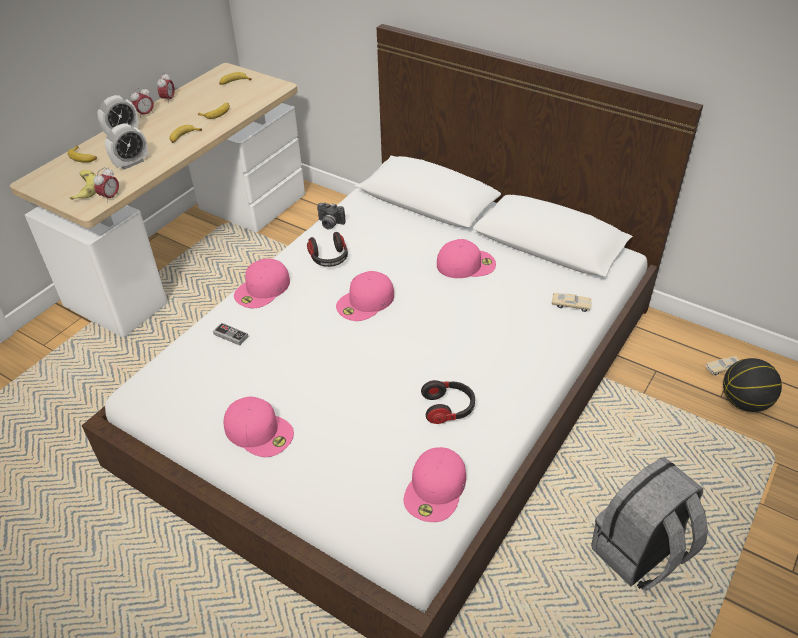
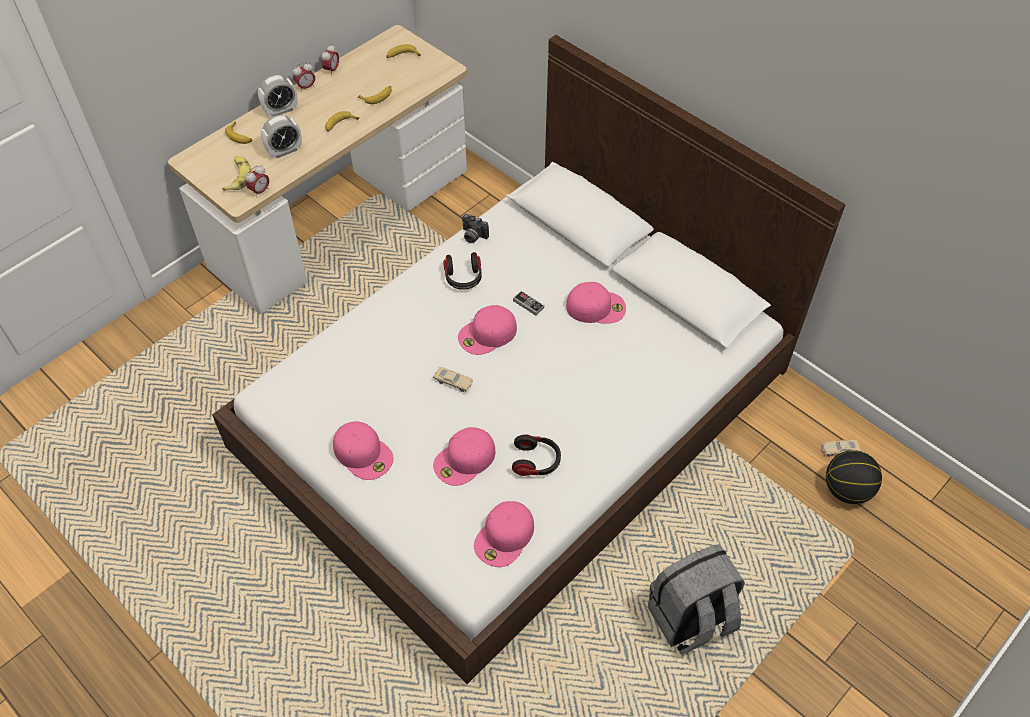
camera: 10 degrees right, 10 degrees up
(231, 335) = (354, 350): game controller -> game controller (528, 304)
(262, 289) = (393, 303): pink cap -> pink cap (464, 460)
(571, 305) = (685, 372): beige toy car -> beige toy car (453, 382)

